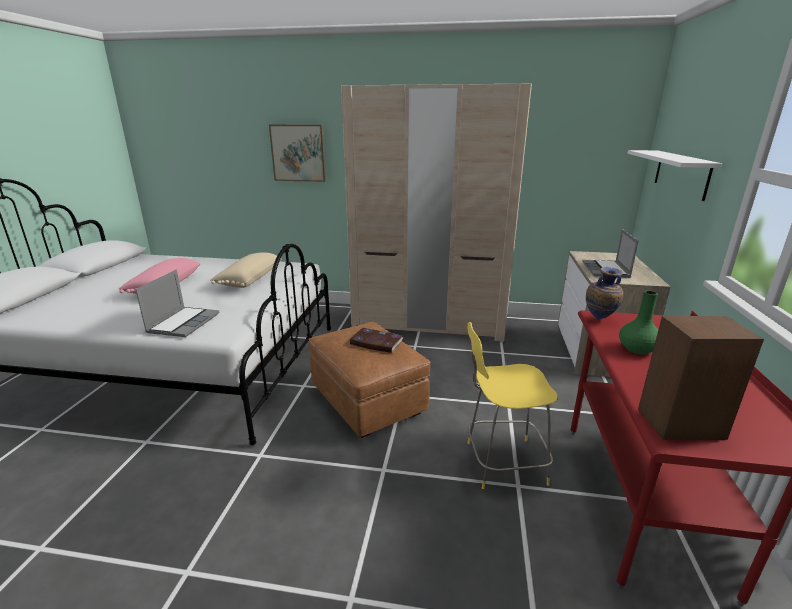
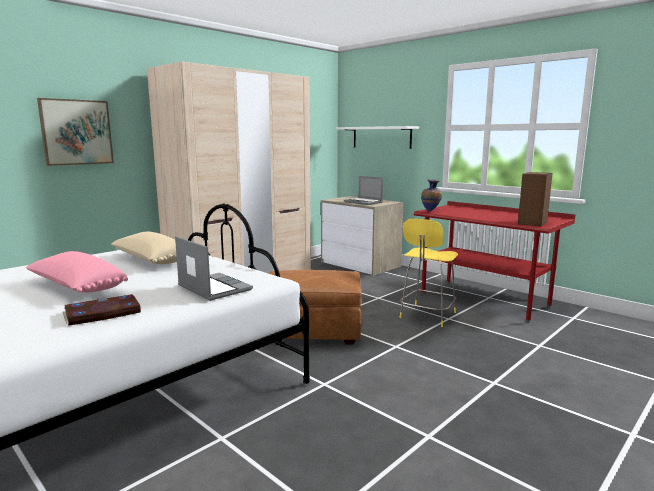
camera: 55 degrees left, 10 degrees down
(376, 342) = (318, 272): book -> book (102, 313)
(637, 349) = (468, 214): green vase -> none

